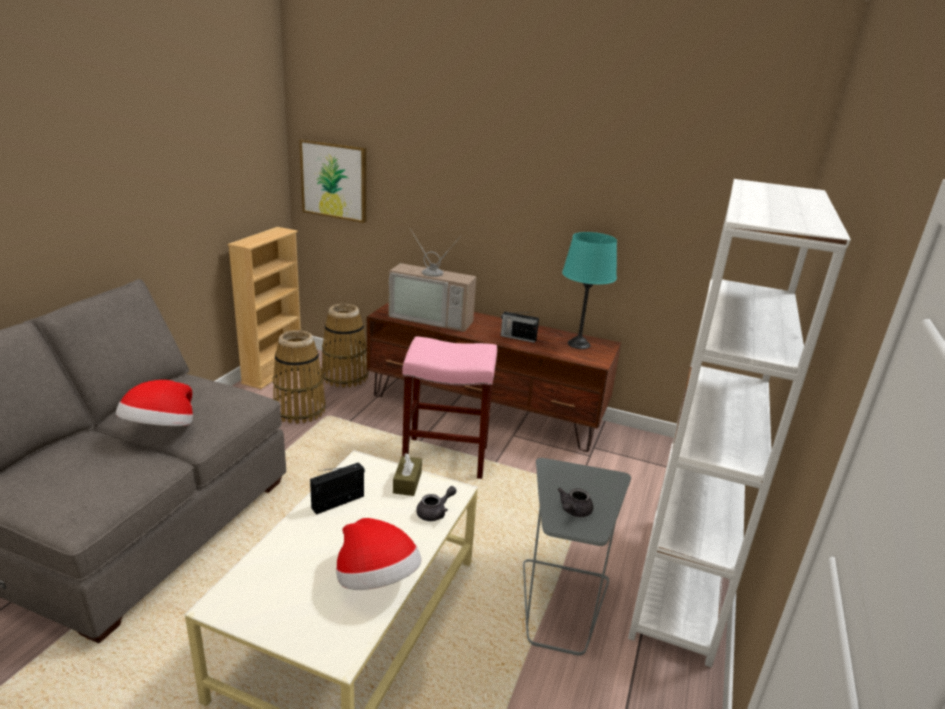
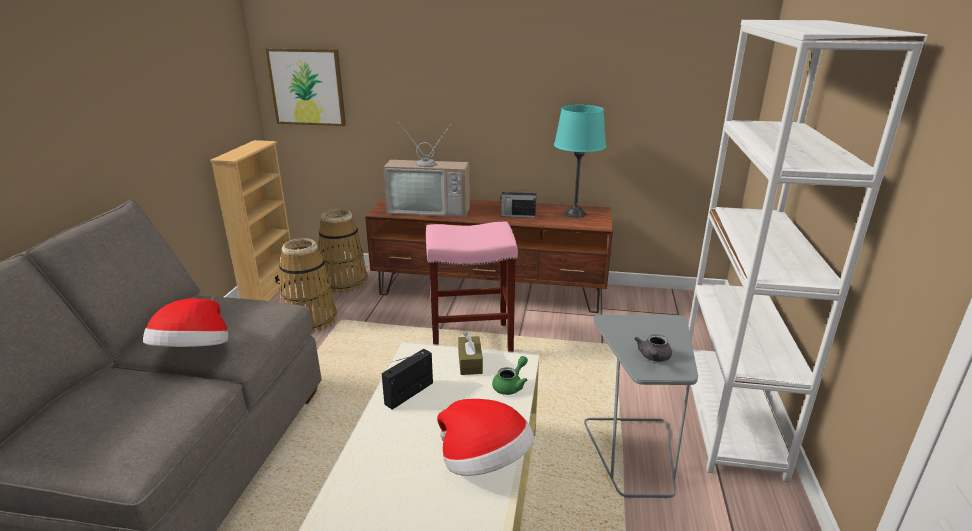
camera: 10 degrees left, 0 degrees up
(435, 512) = (511, 385): grey teapot -> green teapot

